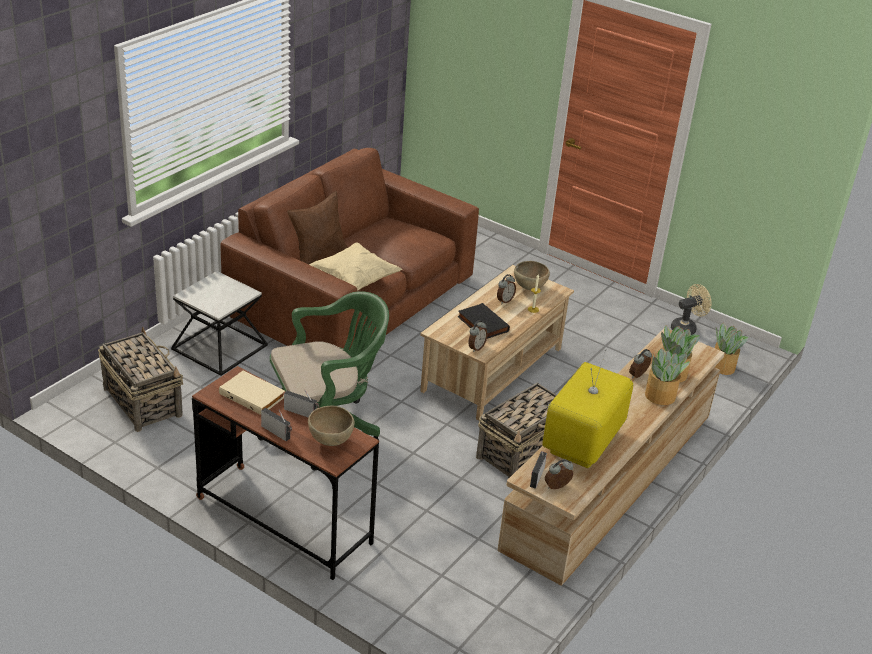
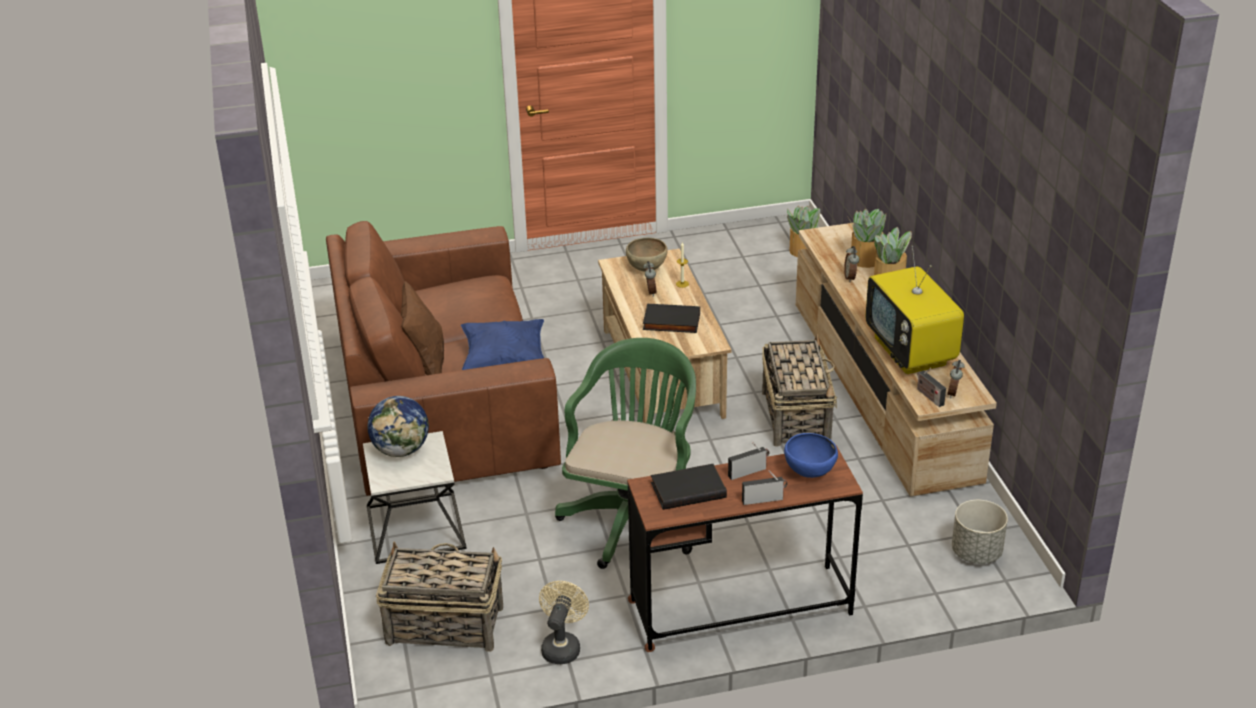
camera: 45 degrees left, 0 degrees up
(225, 287) = (401, 450): none -> globe
(253, 395) = (688, 489): beige book -> black book
(330, 441) = (809, 473): brown bowl -> blue bowl
(354, 280) = (504, 361): beige pillow -> blue pillow
(473, 617) = (976, 553): none -> grey planter
(476, 348) = (703, 343): alarm clock -> none
(686, 328) = (730, 239): beige fan -> beige fan (562, 646)

